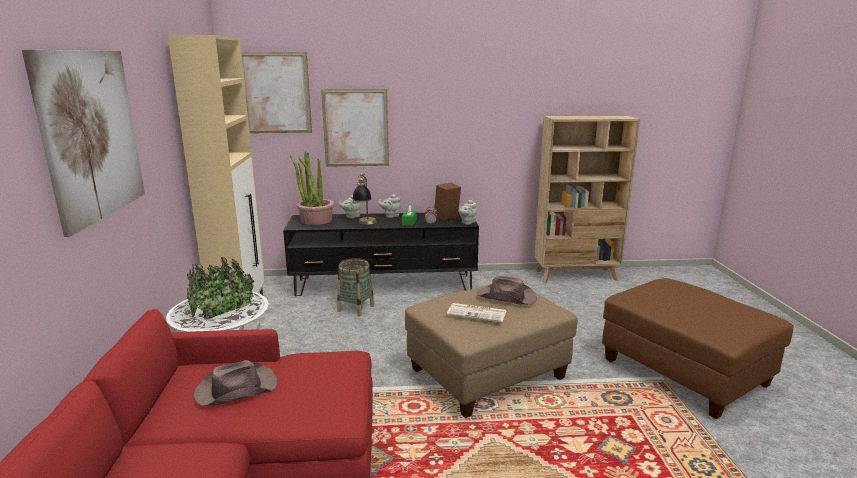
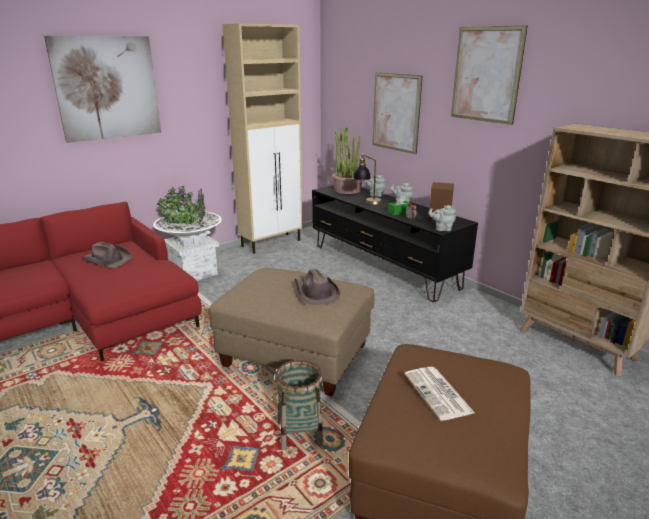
camera: 55 degrees right, 5 degrees up
(276, 93) = (348, 74): picture -> picture (486, 75)
(356, 308) = (329, 271): basket -> basket (299, 433)
(477, 313) = (270, 290): newspaper -> newspaper (439, 394)

